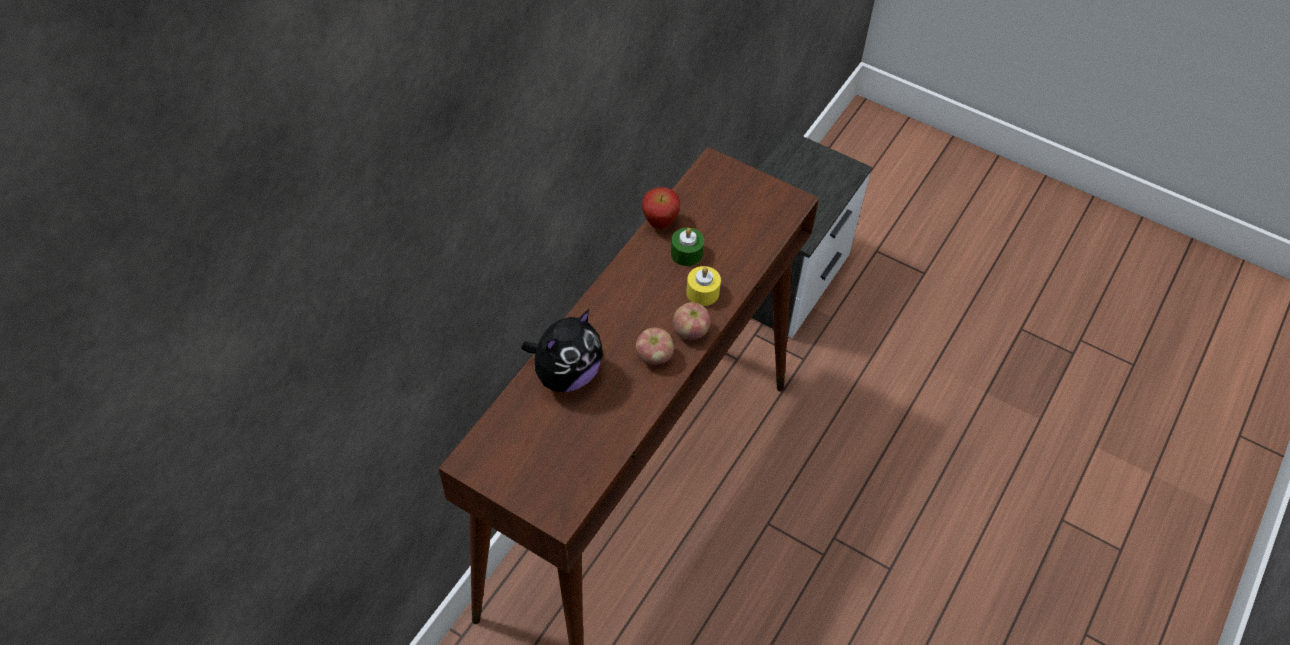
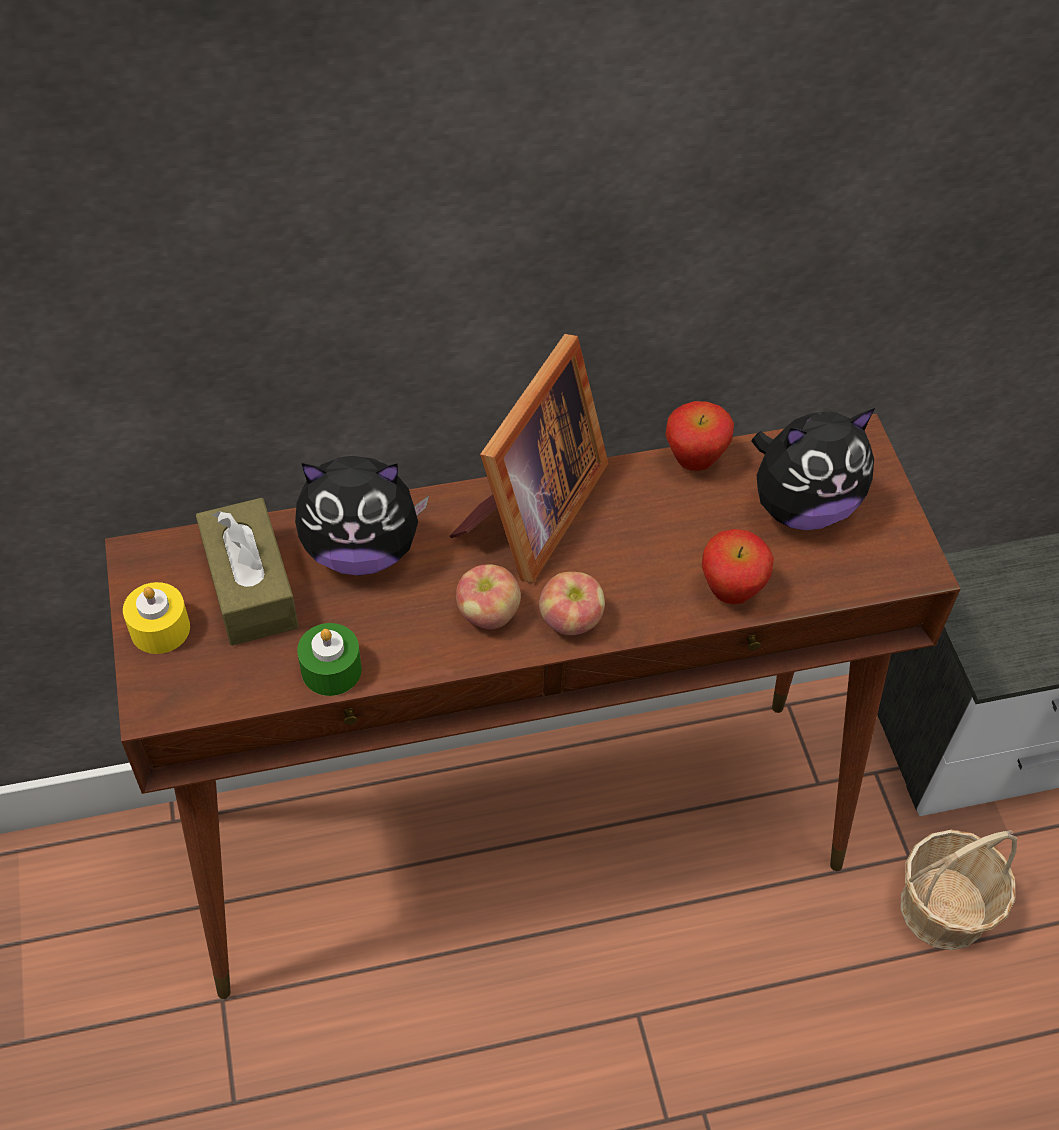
camera: 45 degrees right, 0 degrees up
(537, 431) = (250, 587): none -> brown tissue box
(618, 300) = (529, 513): none -> picture frame
(686, 253) = (683, 523): green candle -> green candle (331, 670)
(702, 292) = (645, 586): yellow candle -> yellow candle (160, 629)
(724, 209) = (801, 506): none -> plush toy
(738, 268) = (730, 592): none -> apple
(838, 369) = (944, 909): none -> basket

